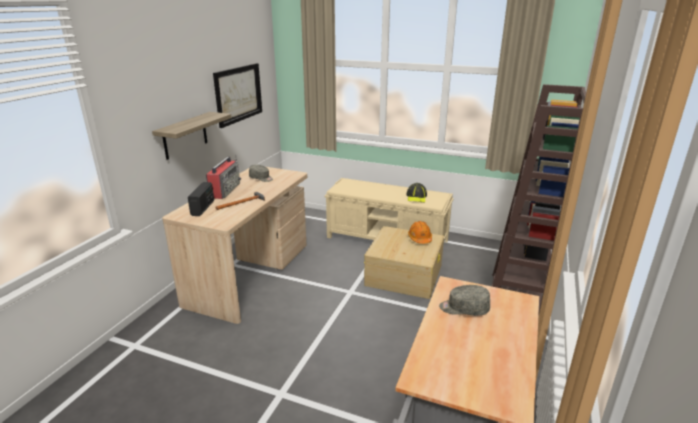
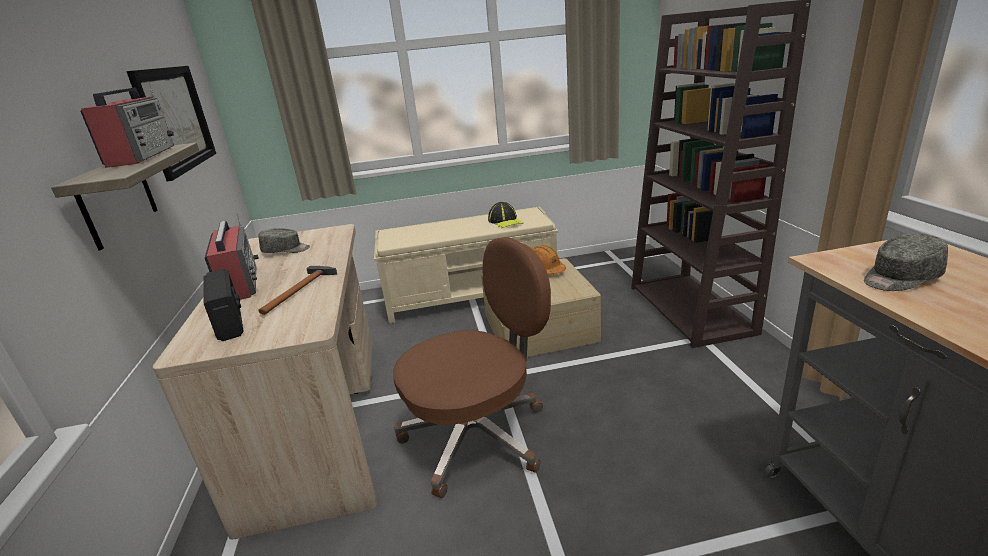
camera: 30 degrees left, 0 degrees up
(200, 119) = (142, 156): none -> radio
(309, 316) = (478, 436): none -> brown office chair

